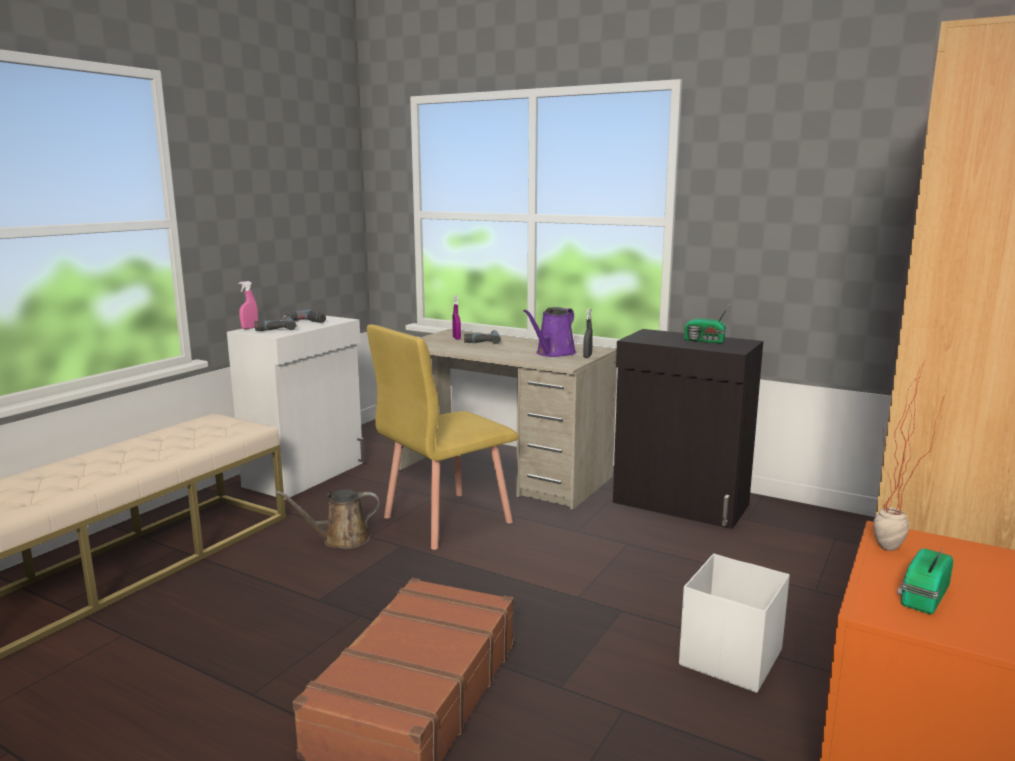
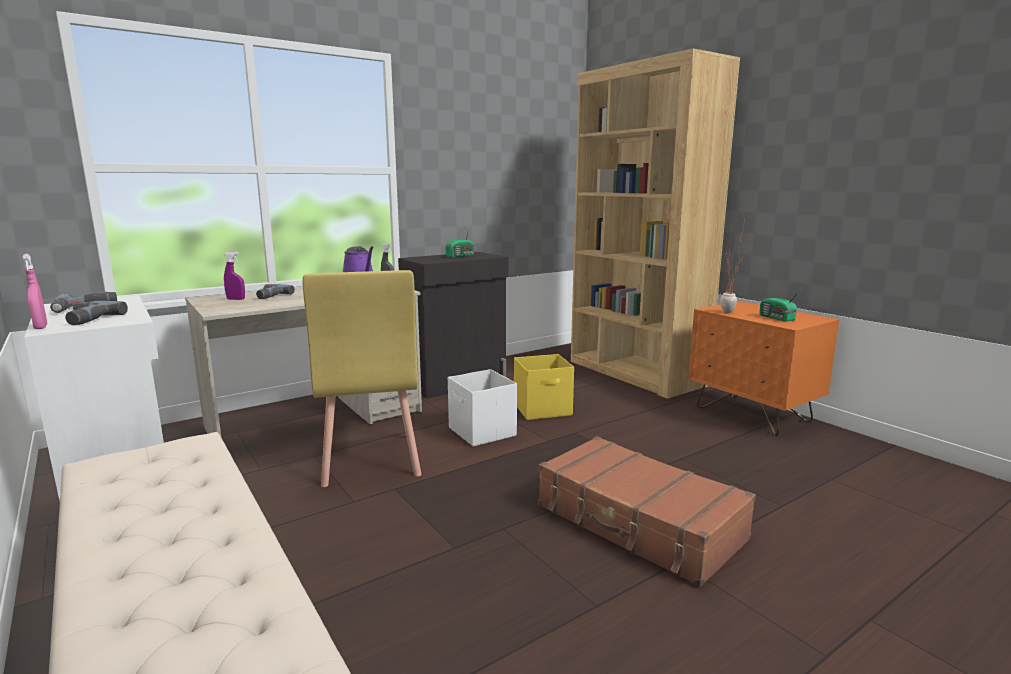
camera: 65 degrees left, 0 degrees up
(341, 540) = (342, 517): brown watering can -> none
(668, 574) = (543, 409): none -> yellow storage box
(729, 658) = (644, 420): white storage box -> white storage box (482, 432)

